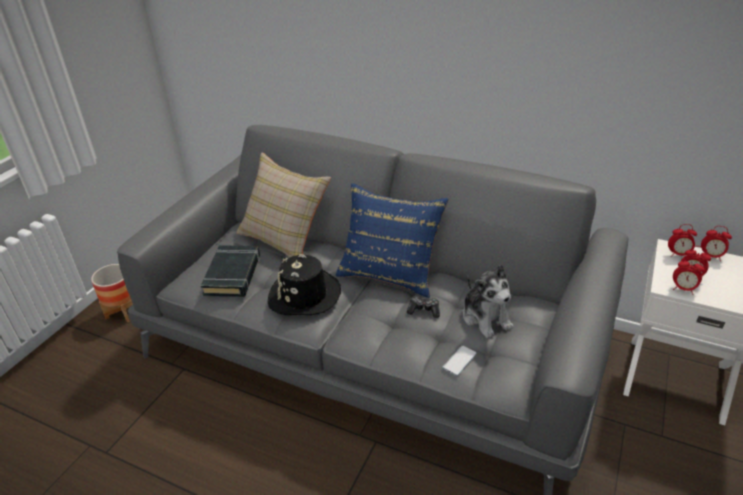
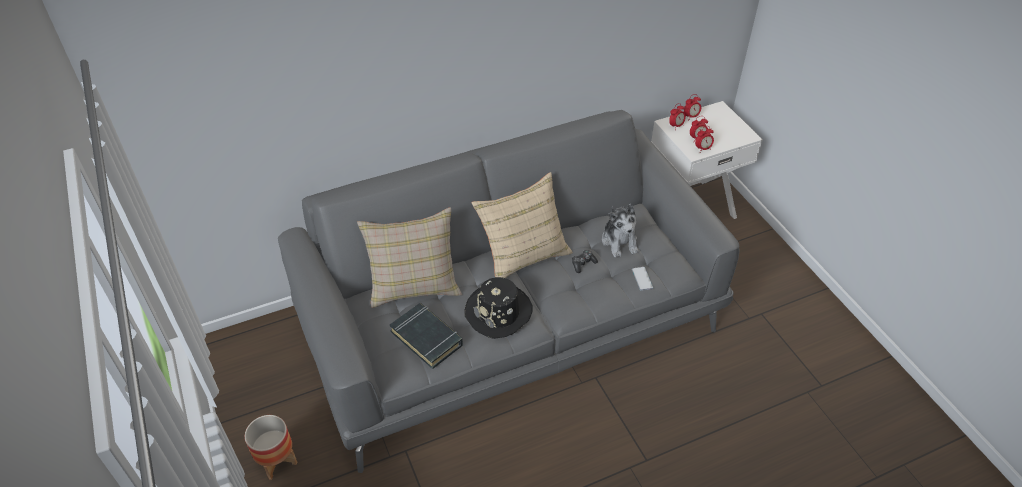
camera: 50 degrees left, 10 degrees up
(390, 271) = (523, 253): blue pillow -> beige pillow
(485, 318) = (620, 241): plush toy -> plush toy turned 60 degrees clockwise

